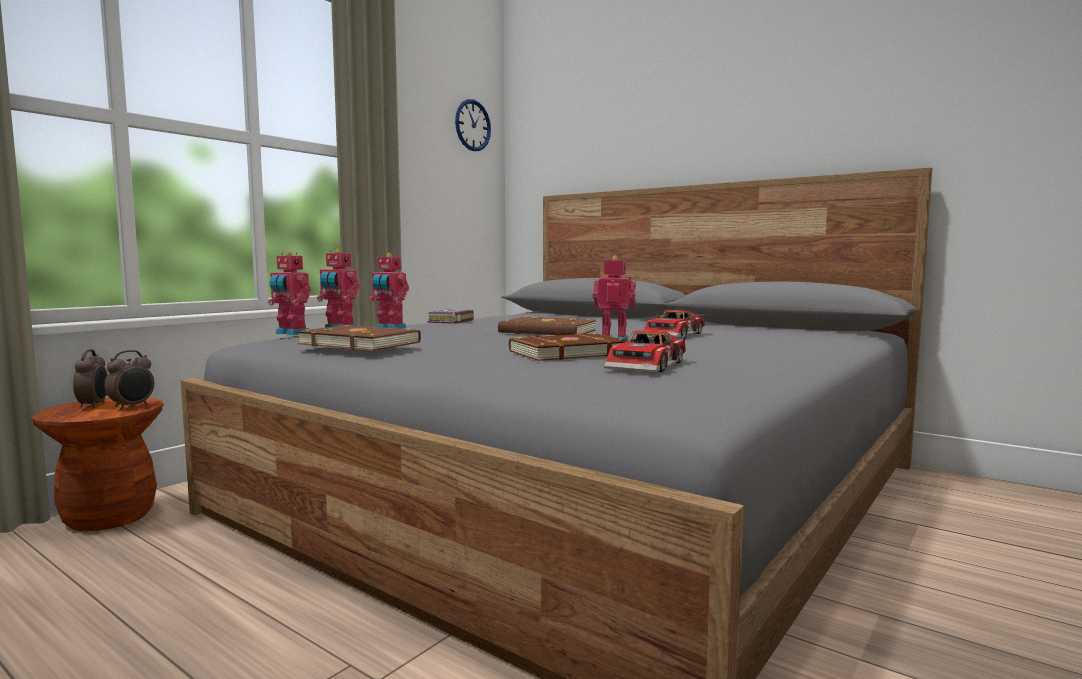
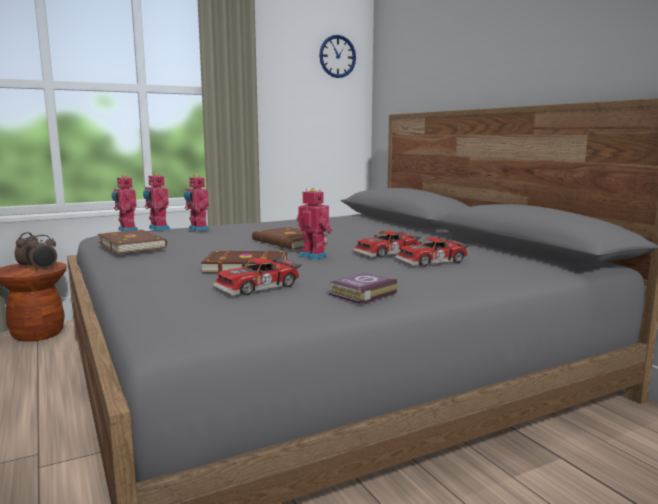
camera: 25 degrees right, 5 degrees up
(449, 321) = (267, 222): book -> book (361, 293)
(741, 337) = (432, 261): none -> toy car

